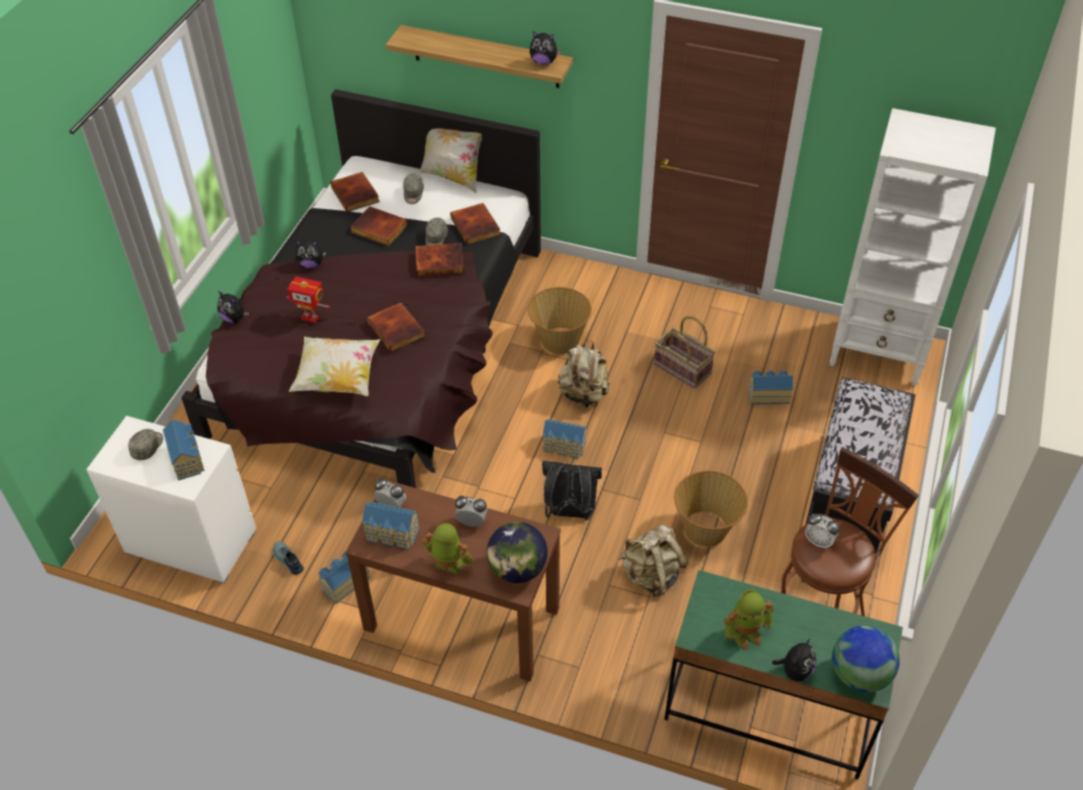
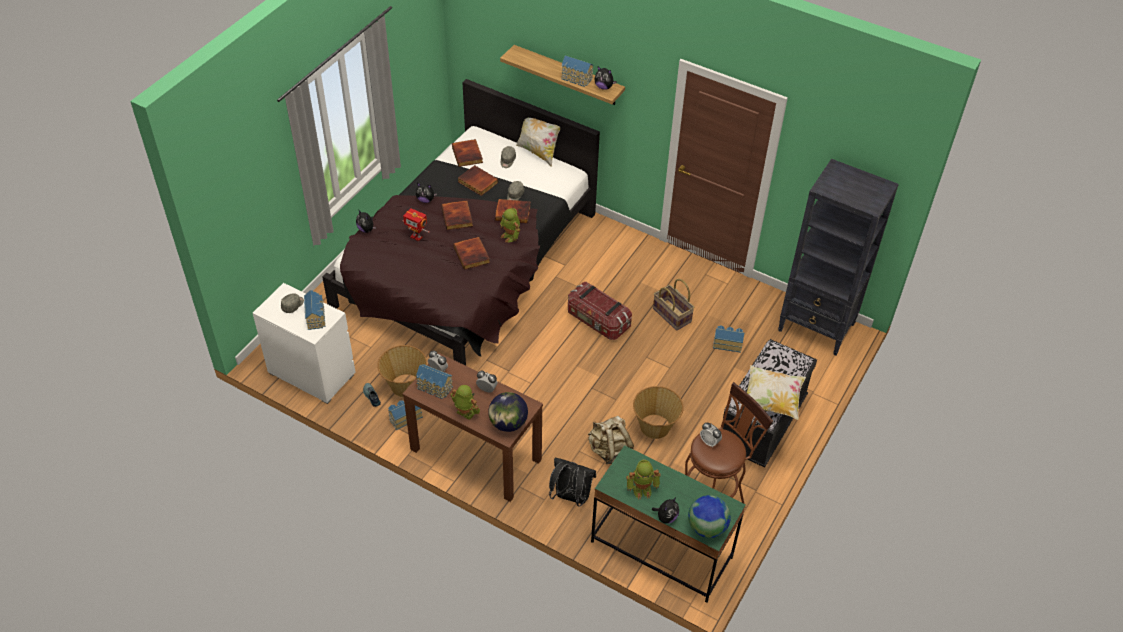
camera: 10 degrees right, 0 degrees up
(338, 378) = (425, 281): pillow -> pillow (771, 400)
(445, 294) = (511, 236): none -> toy robot
(476, 226) = (545, 191): book -> book (458, 217)
(559, 340) = (591, 280): basket -> basket (405, 385)
(564, 446) = (574, 354): toy house -> toy house (576, 79)
(569, 512) = (565, 399): black backpack -> black backpack (570, 497)
(584, 394) = (597, 321): beige backpack -> storage box
(878, 353) = (817, 328): white bookcase -> black bookcase

